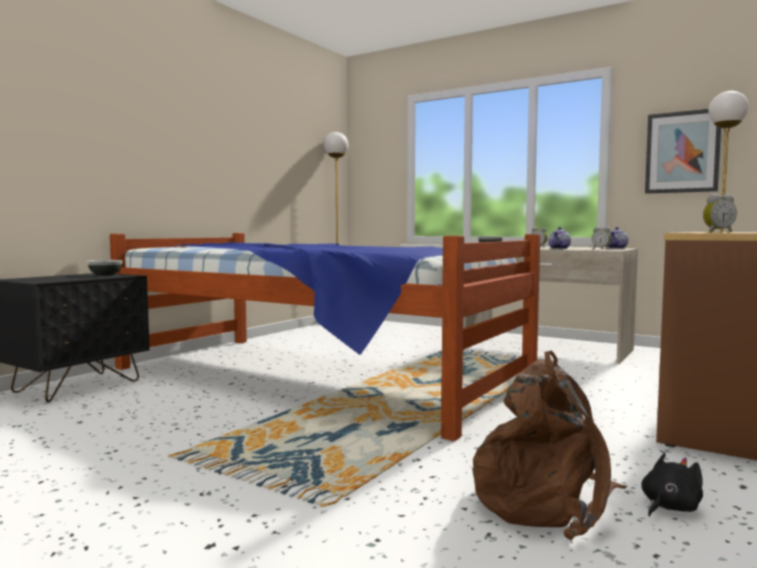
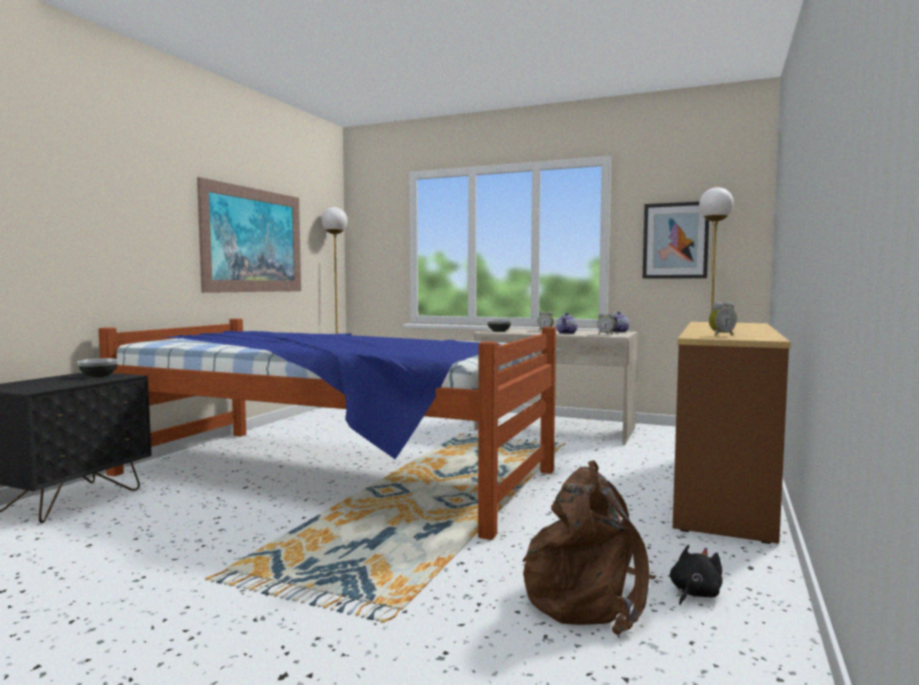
camera: 10 degrees left, 0 degrees up
(257, 161) = (253, 240): none -> picture

